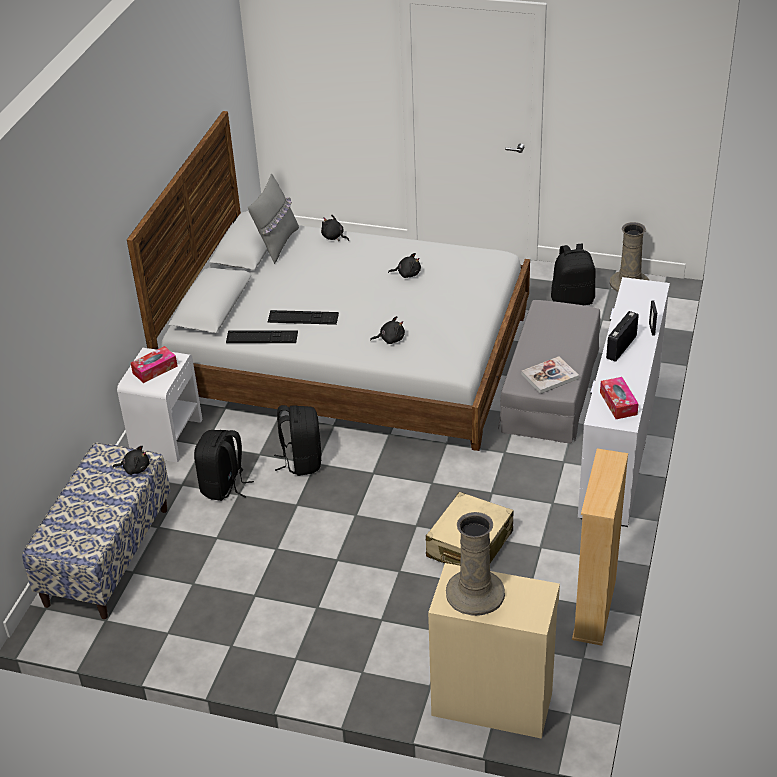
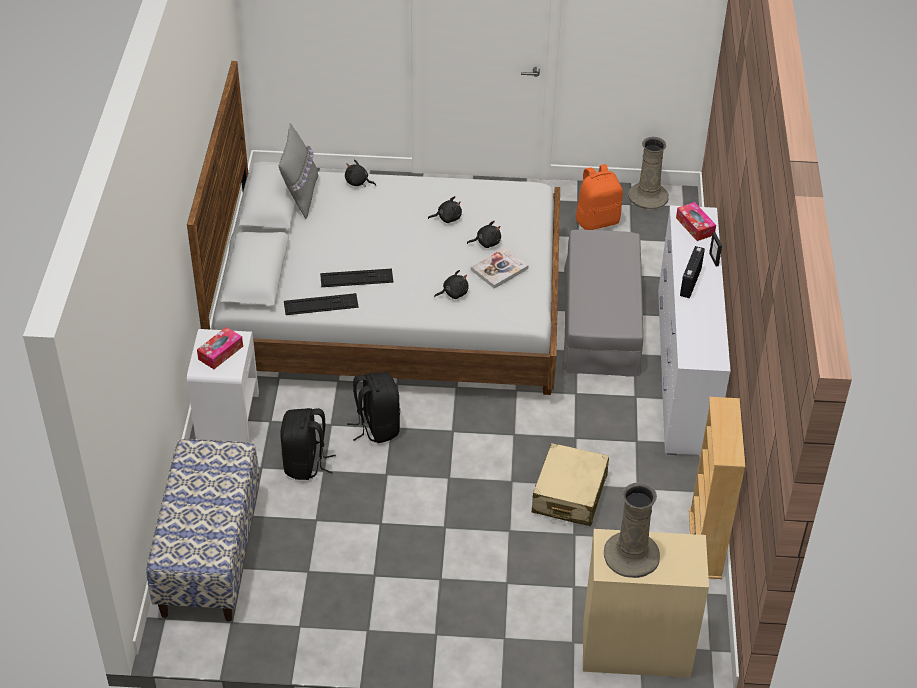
camera: 15 degrees left, 5 degrees up
(135, 468) = (232, 463): black plush toy -> black plush toy (486, 242)
(549, 376) = (612, 313): book -> book (499, 269)
(572, 300) = (597, 220): black backpack -> orange backpack
(618, 403) = (704, 342): tissue box -> tissue box (695, 226)

